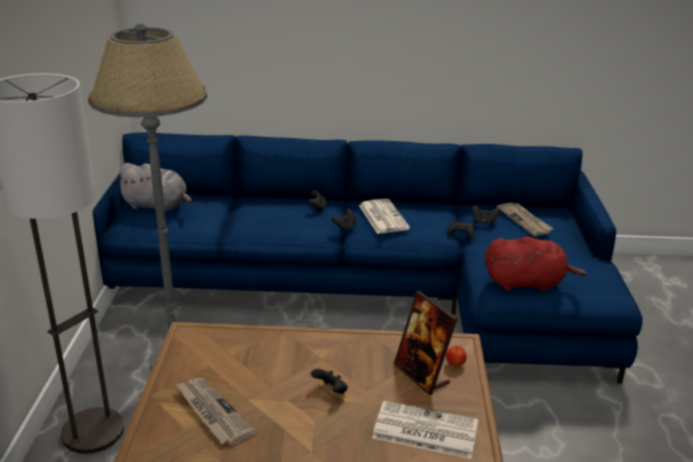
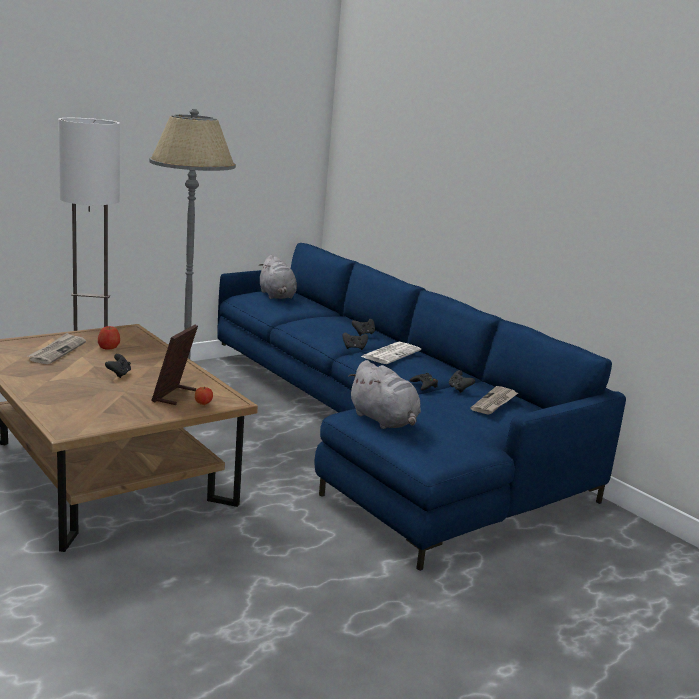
camera: 50 degrees right, 10 degrees down
(234, 369) = (109, 347): none -> apple
(424, 430) = (107, 406): newspaper -> none
(527, 283) = (384, 421): red plush toy -> grey plush toy

